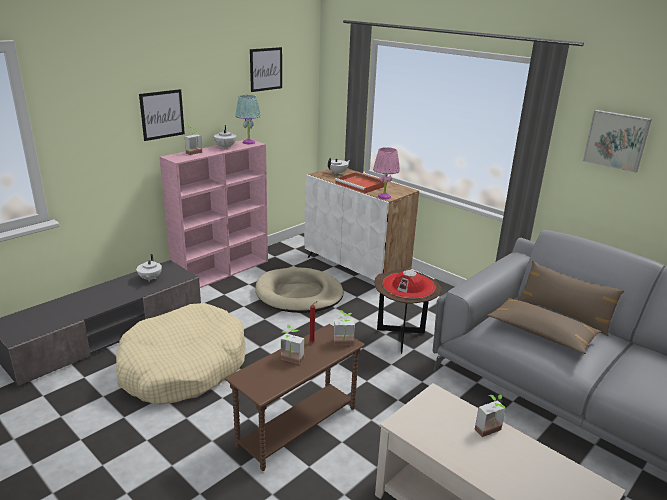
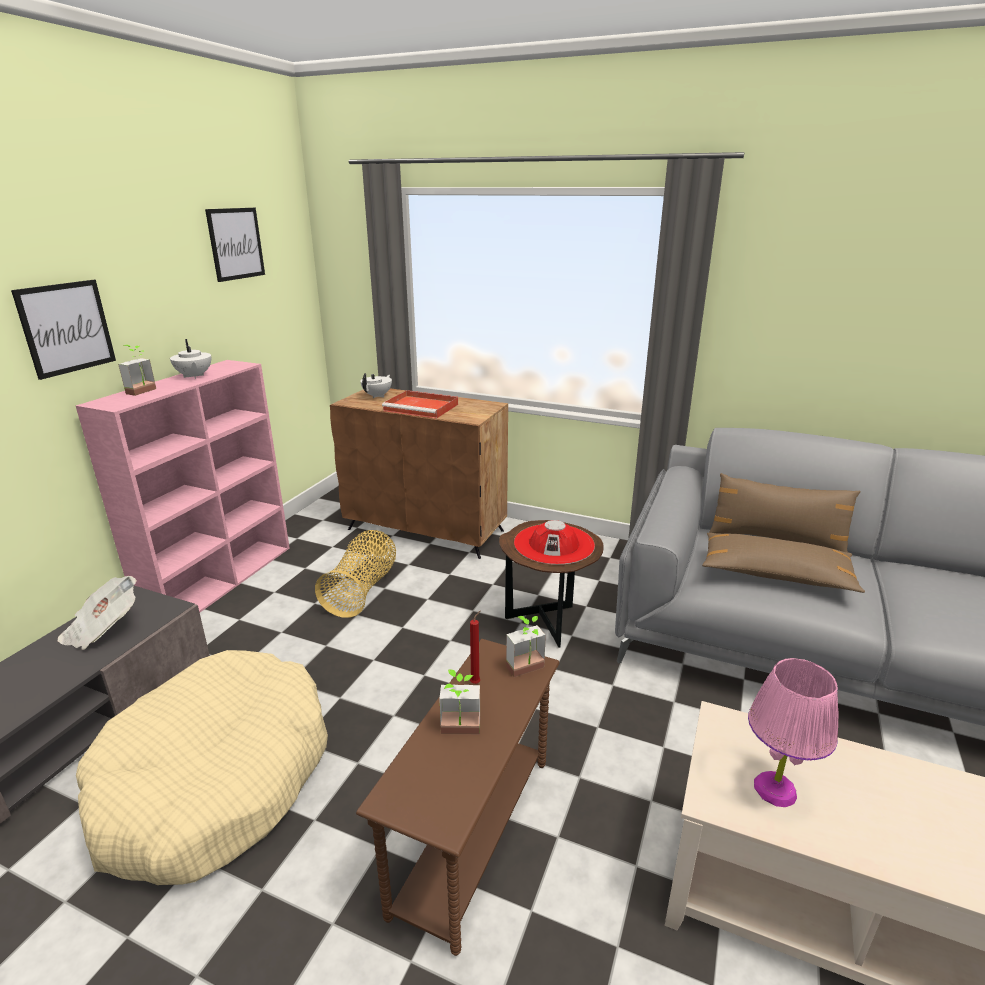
camera: 20 degrees left, 0 degrees up
(150, 279) = (103, 629): white teapot -> newspaper
(248, 142) = (231, 365): turquoise table lamp -> none
(299, 294) = (362, 590): beige dog bed -> basket
(356, 267) = (426, 530): white cabinet -> brown cabinet
(384, 197) = (468, 419): pink table lamp -> pink table lamp (775, 789)
(491, 433) = (848, 767): potted plant -> none
(616, 140) = (793, 290): picture -> none

